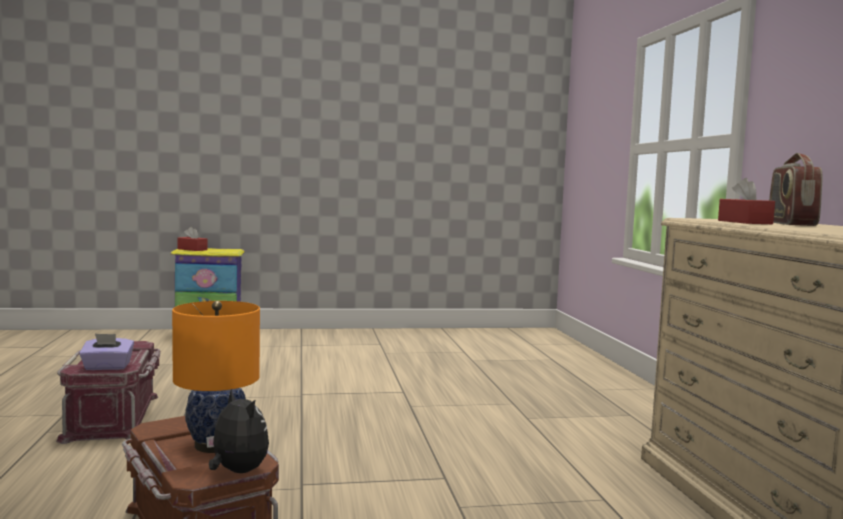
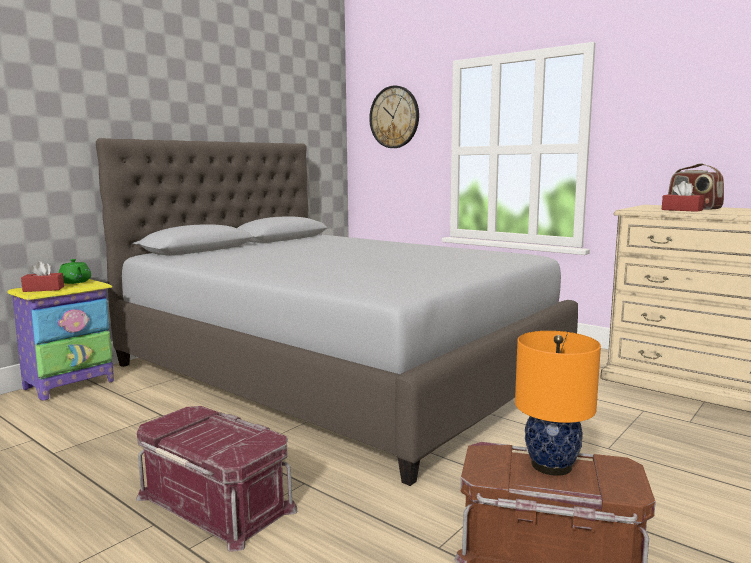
camera: 40 degrees left, 5 degrees up
(107, 367) = (254, 445): purple tissue box -> none
(224, 249) = (75, 282): none -> green teapot
(236, 471) = (633, 475): plush toy -> none
(393, 372) = (337, 369): none -> grey bed
(595, 111) = (394, 117): none -> wall clock

